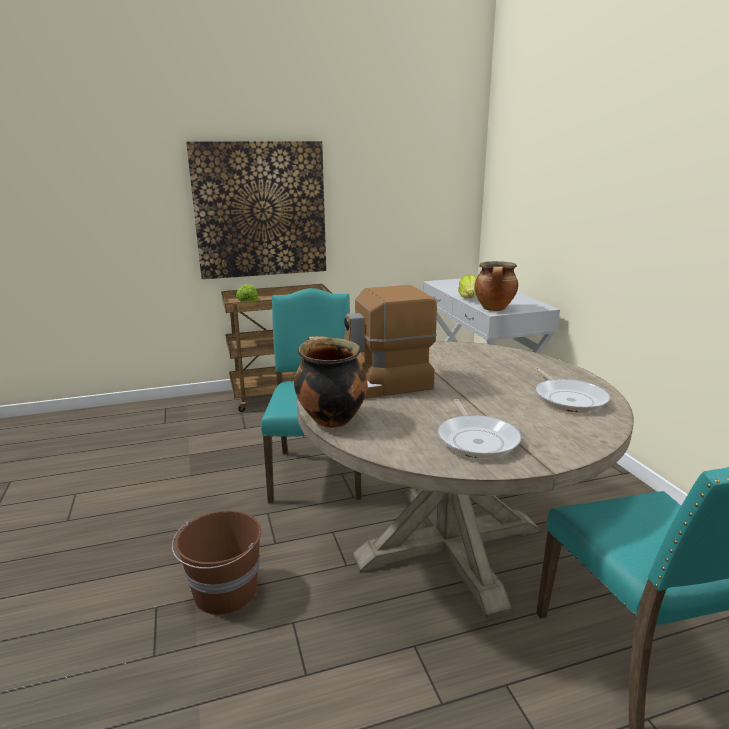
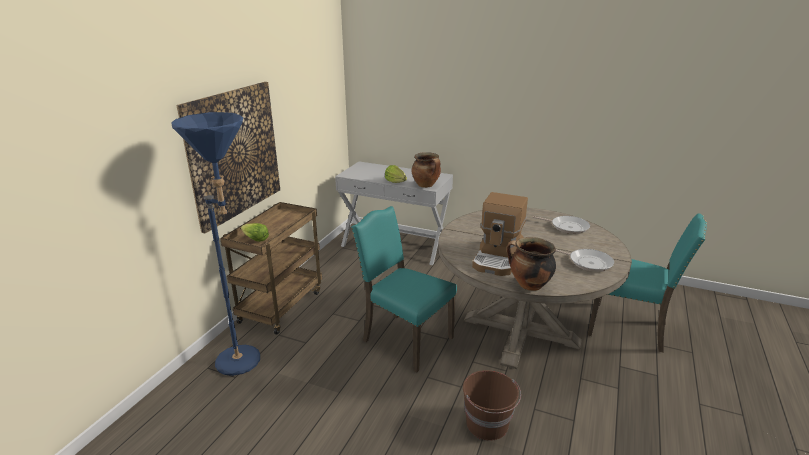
camera: 50 degrees left, 5 degrees up
(186, 419) = (246, 363): none -> blue floor lamp

